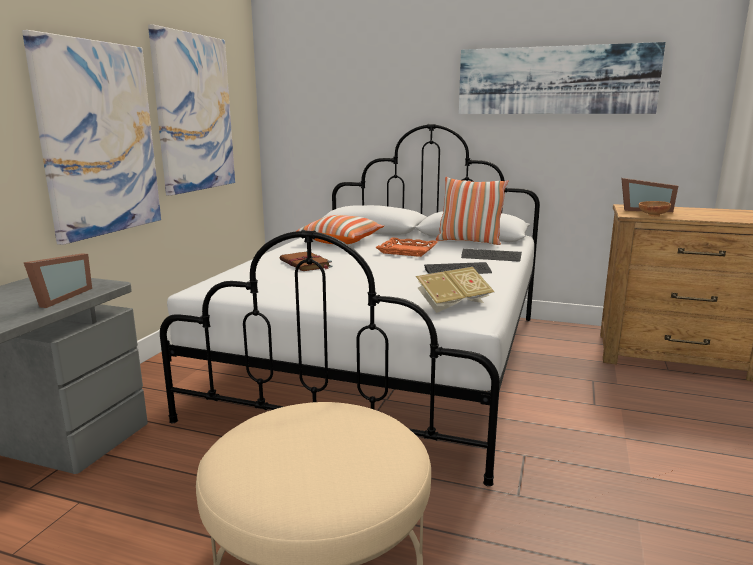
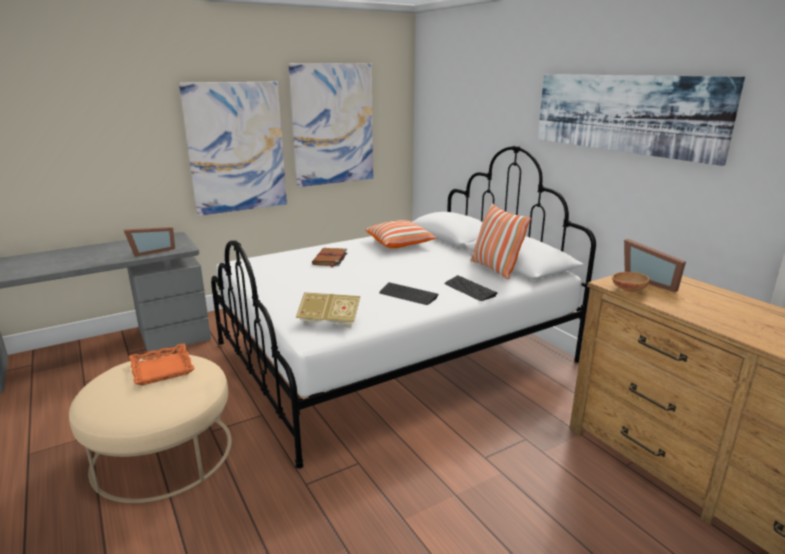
camera: 40 degrees right, 5 degrees up
(407, 251) = (421, 265): orange tray -> orange tray (161, 369)

